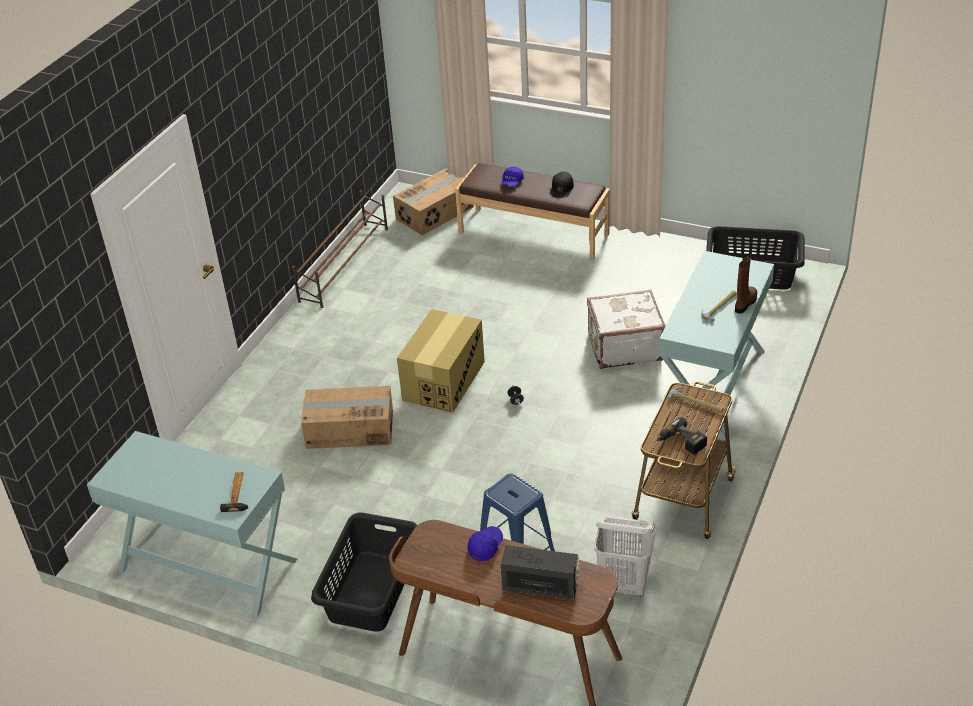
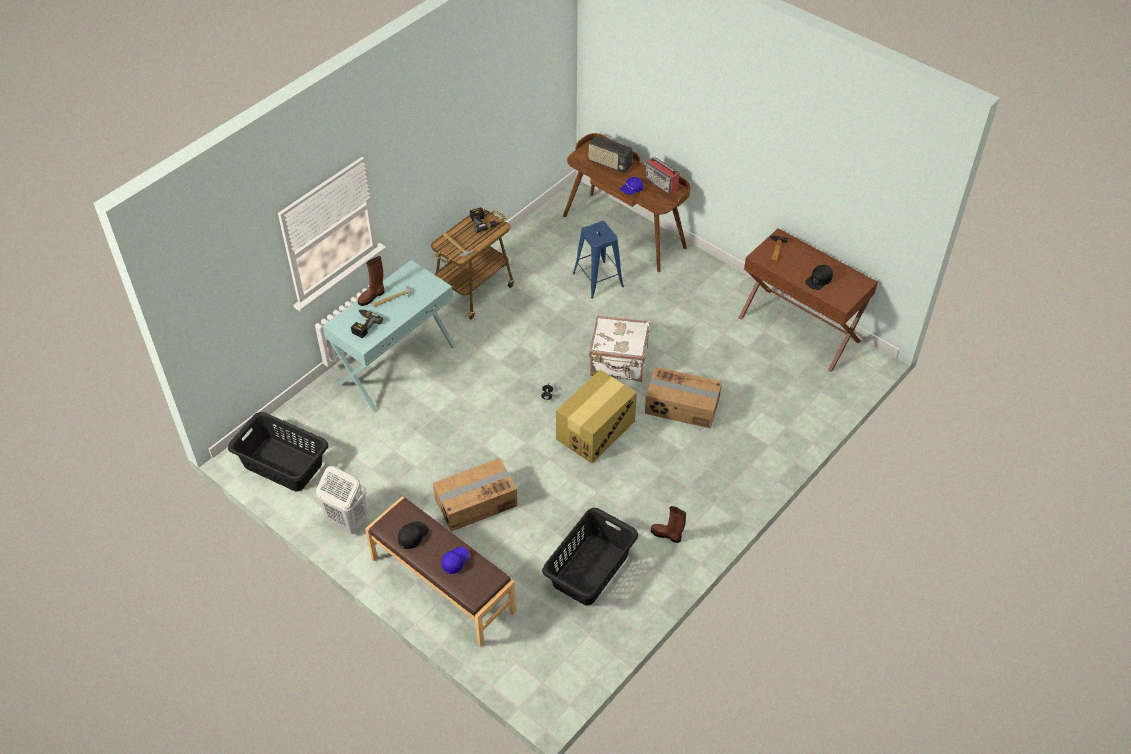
camera: 165 degrees left, 10 degrees up
(172, 465) = (819, 279): none -> black cap
(207, 566) = (799, 329): turquoise console table -> brown console table
(336, 313) = (667, 535): none -> brown boot
(345, 264) = (644, 602): brown shoe rack -> none
(370, 591) = (695, 286): black laundry basket -> black laundry basket (591, 570)
(435, 213) = (528, 654): cardboard box -> cardboard box (475, 502)
(441, 572) = (662, 183): none -> radio
(624, 347) = (438, 420): white suitcase -> white suitcase (619, 363)
(624, 585) = (540, 250): white laundry basket -> white laundry basket (347, 522)
(728, 274) = (363, 325): none -> power drill

